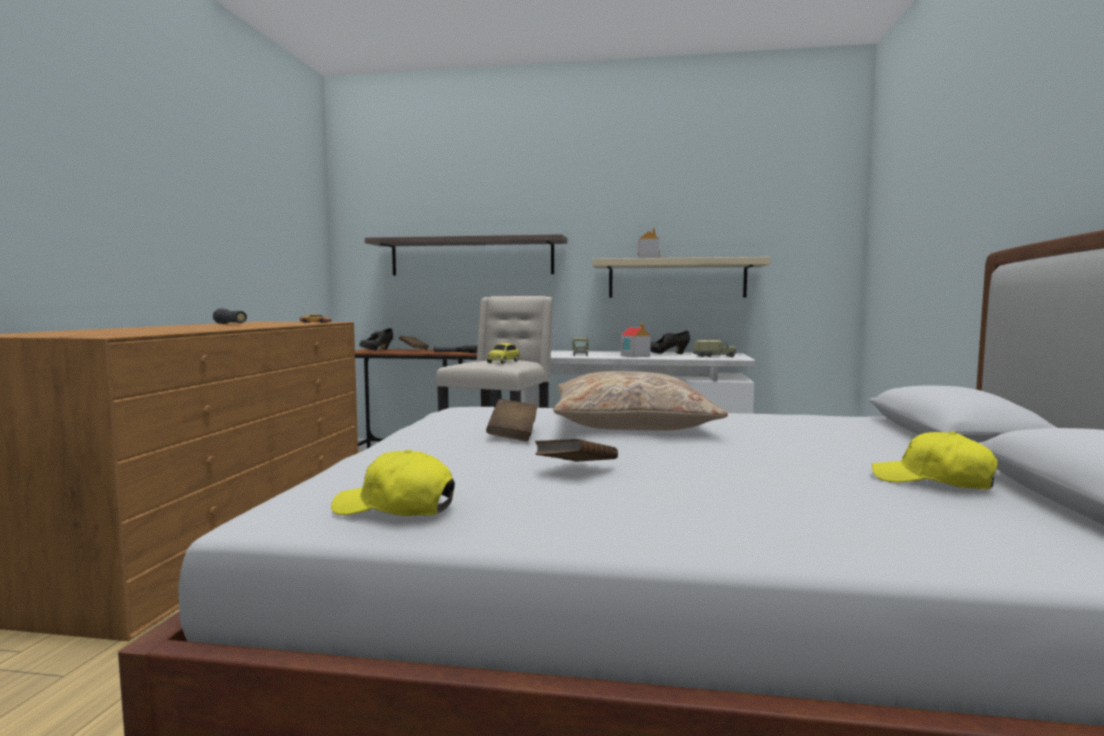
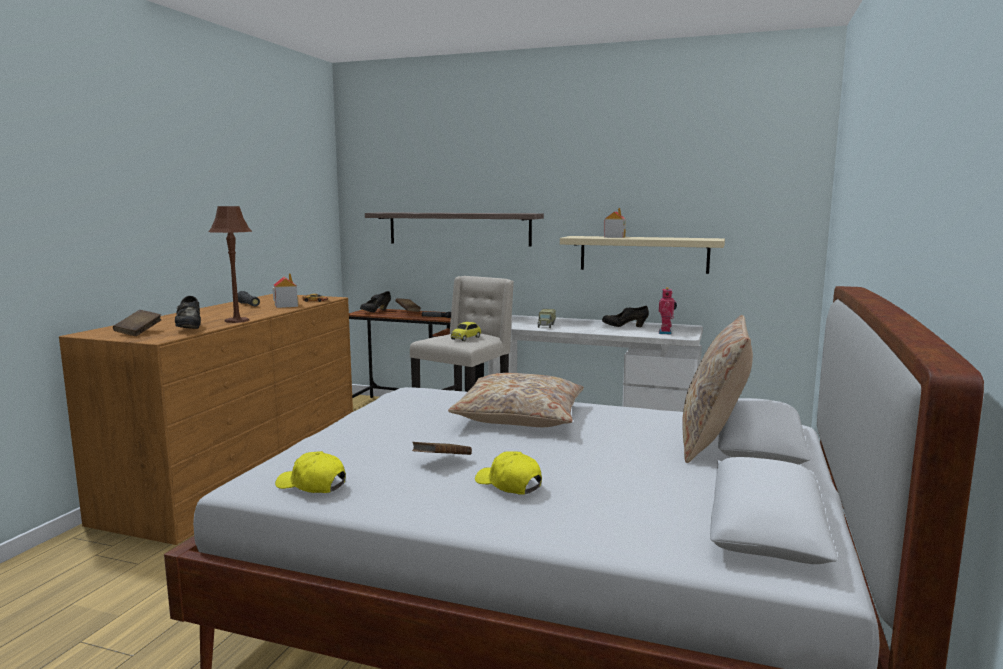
camera: 10 degrees right, 5 degrees up
(154, 331) = (189, 328): none -> black shoe
(221, 328) = (236, 320): none -> brown table lamp
(513, 435) = (424, 424): brown book -> brown book (138, 332)
(635, 356) = (593, 329): toy house -> toy house (286, 305)
(714, 356) = (666, 333): toy truck -> toy robot
(898, 436) = (712, 442): none -> beige pillow
(932, 481) = (671, 488): yellow cap -> yellow cap (508, 484)

